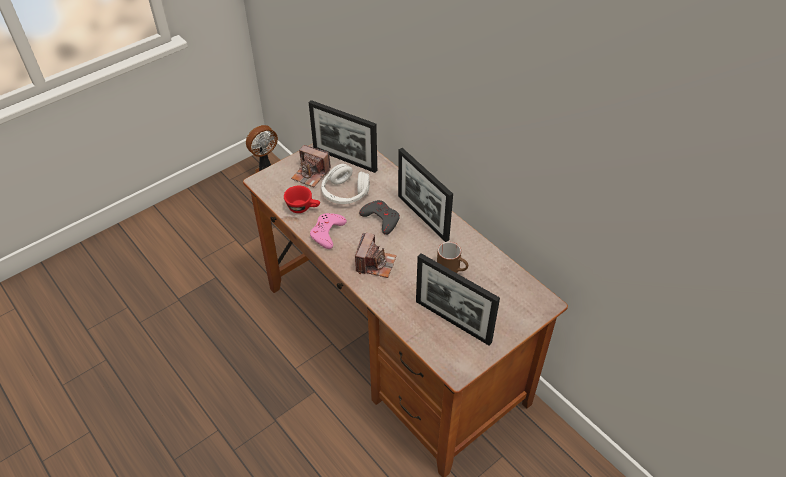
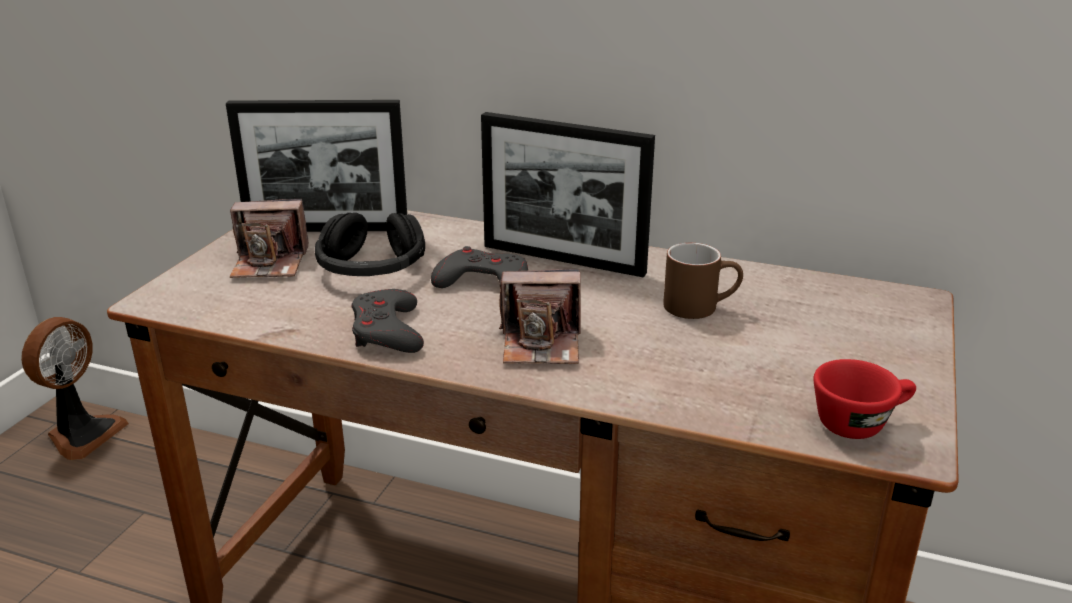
camera: 30 degrees left, 20 degrees down
(303, 208) = (295, 311): red cup -> red cup (859, 422)
(327, 233) = (387, 331): pink game controller -> grey game controller
(345, 193) = (371, 268): white headphones -> black headphones
(375, 263) = (541, 344): camera -> camera turned 105 degrees clockwise
(453, 321) = (798, 376): picture frame -> none

